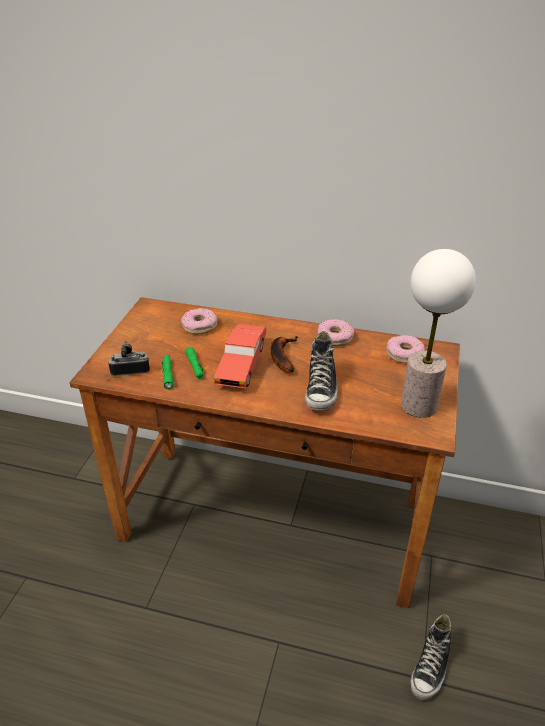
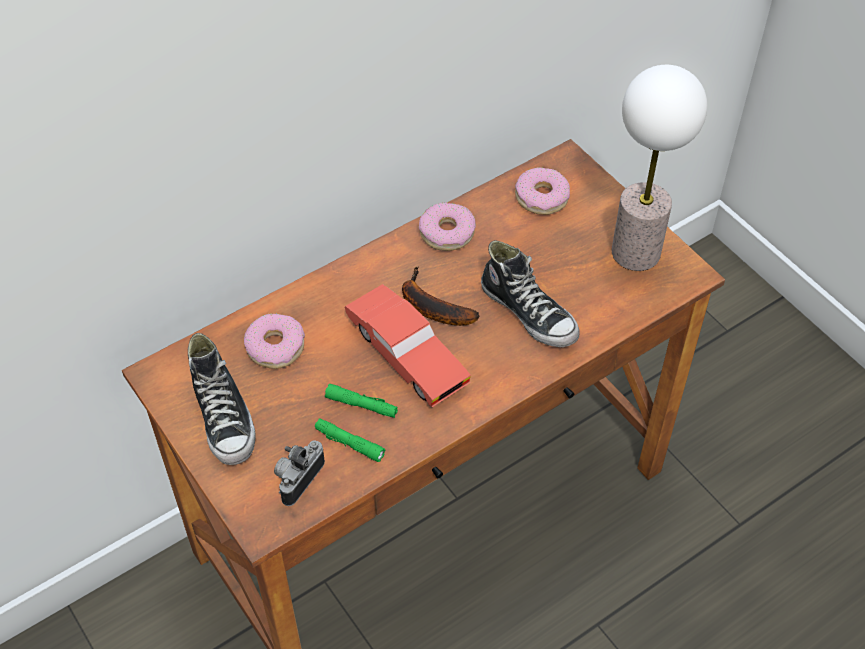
camera: 50 degrees left, 15 degrees up
(431, 667) = (734, 506): shoe -> shoe (224, 417)

